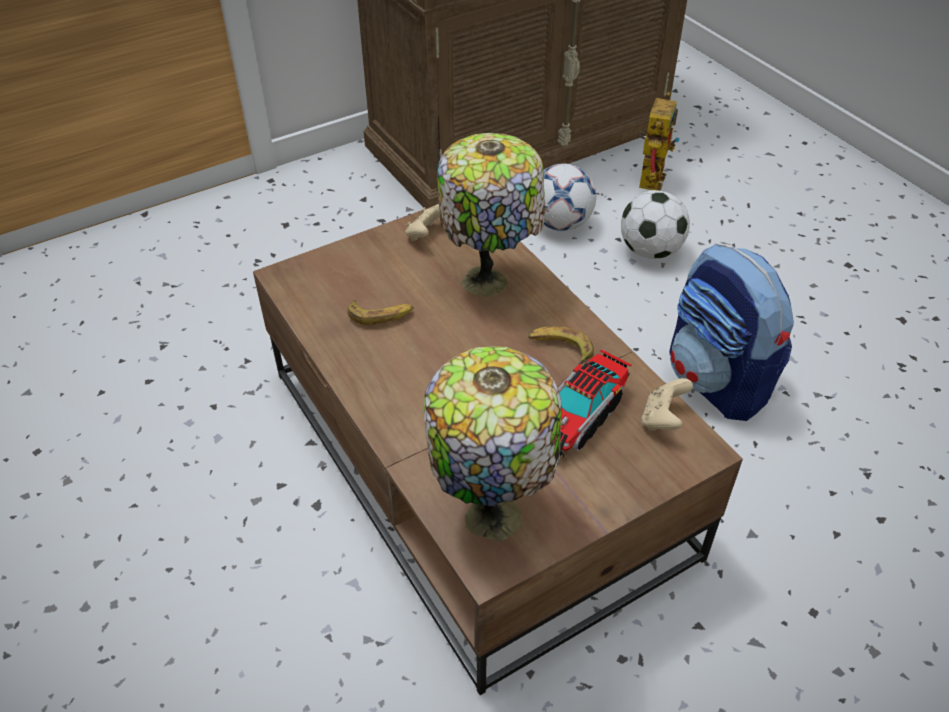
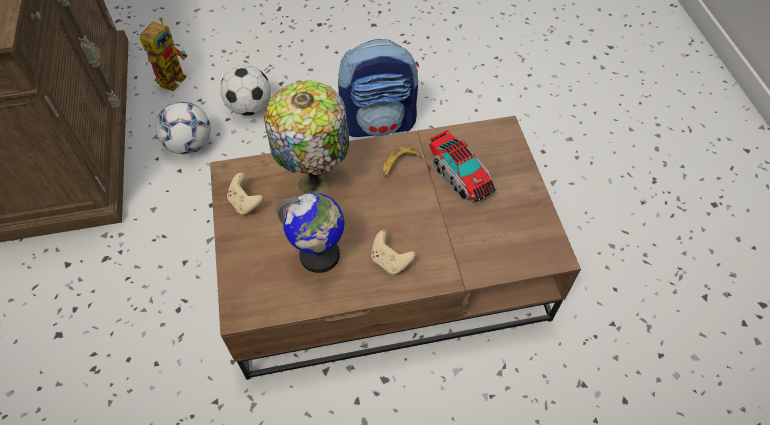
camera: 70 degrees left, 10 degrees up
(381, 315) = (320, 256): banana -> globe
(492, 511) = (518, 241): table lamp -> none
(650, 176) = (174, 76): toy robot -> toy robot turned 75 degrees clockwise
(663, 419) = (476, 137): beige game controller -> beige game controller (390, 261)

